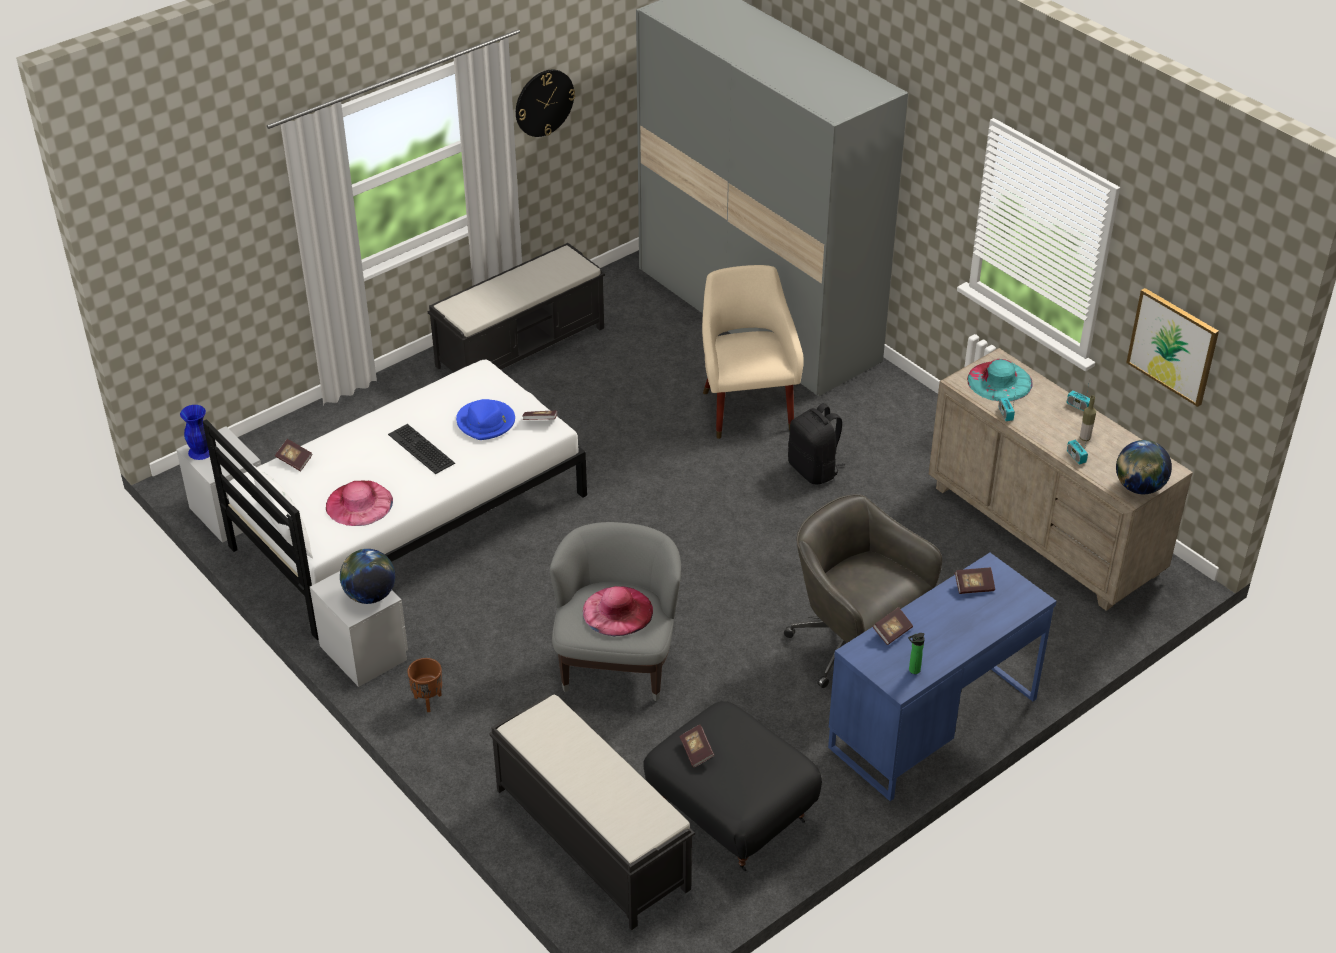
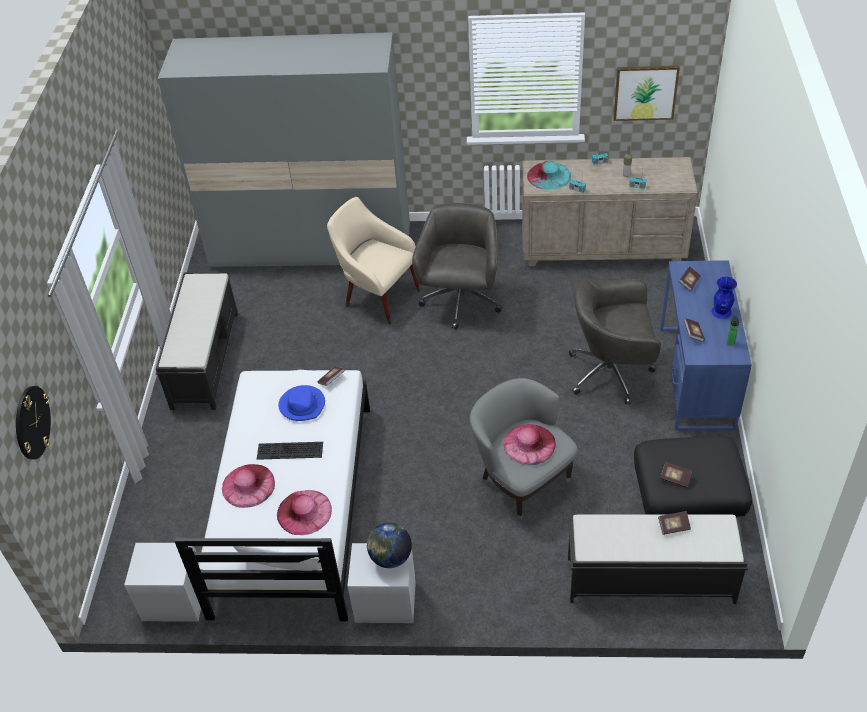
camera: 45 degrees left, 5 degrees up
(200, 451) = (144, 572): blue vase -> blue vase (721, 312)
(294, 460) = (224, 522): book -> book (673, 526)
(351, 448) = (248, 485): none -> pink hat
(427, 701) = (461, 593): brown planter -> none
(544, 102) = (132, 180): wall clock -> wall clock (32, 422)
(814, 470) = (461, 302): black backpack -> grey office chair
(1139, 487) = (683, 180): globe -> none

